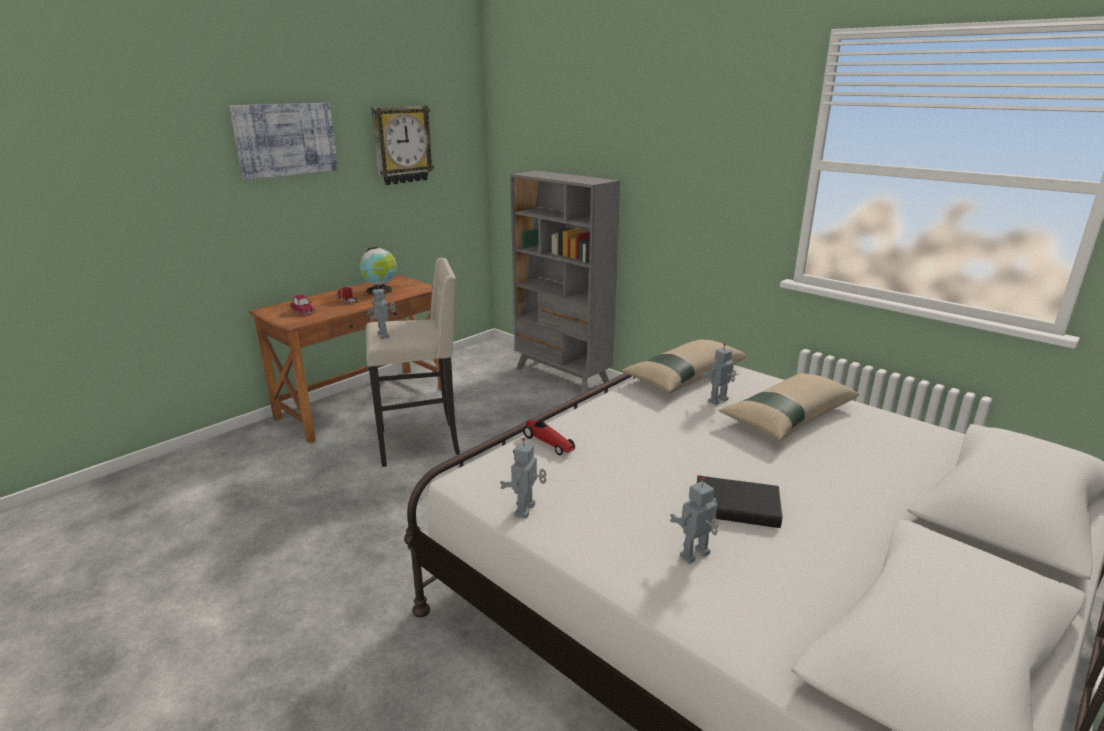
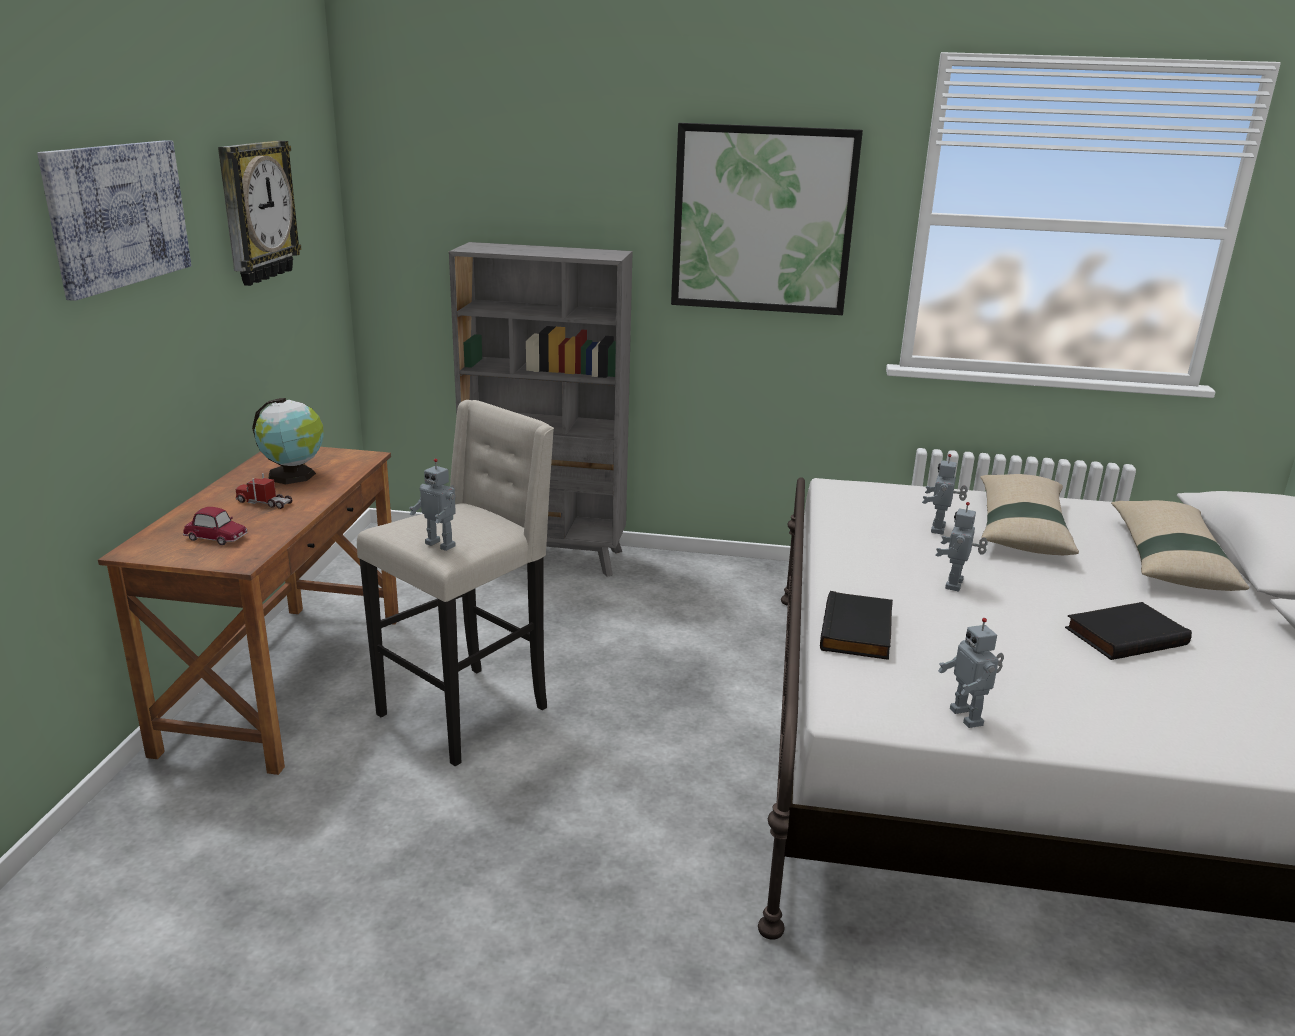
camera: 35 degrees left, 0 degrees up
(548, 443) = (859, 631): toy car -> black book
(684, 375) = (861, 508): beige pillow -> beige pillow (1168, 559)
(696, 556) = (1174, 699): toy robot -> toy robot (956, 585)
(702, 162) = (762, 220): none -> picture

